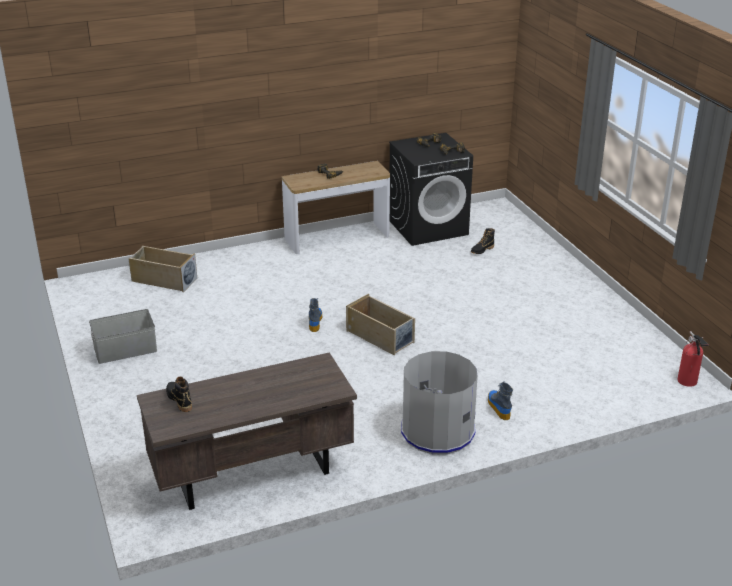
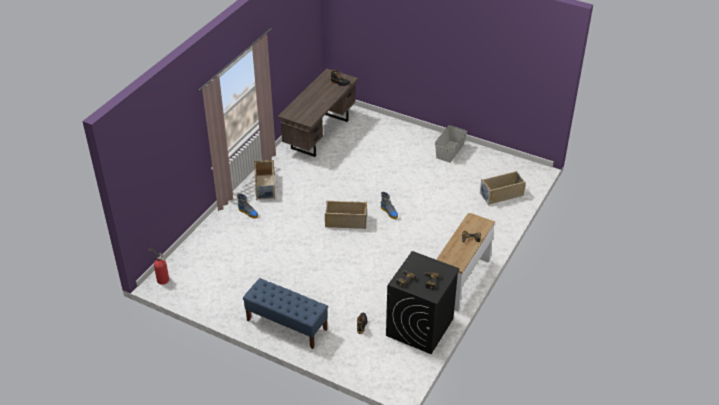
camera: 140 degrees right, 10 degrees up
(437, 431) = (265, 187): grey trash can -> beige storage box
(562, 280) = (286, 325): none -> blue bench

